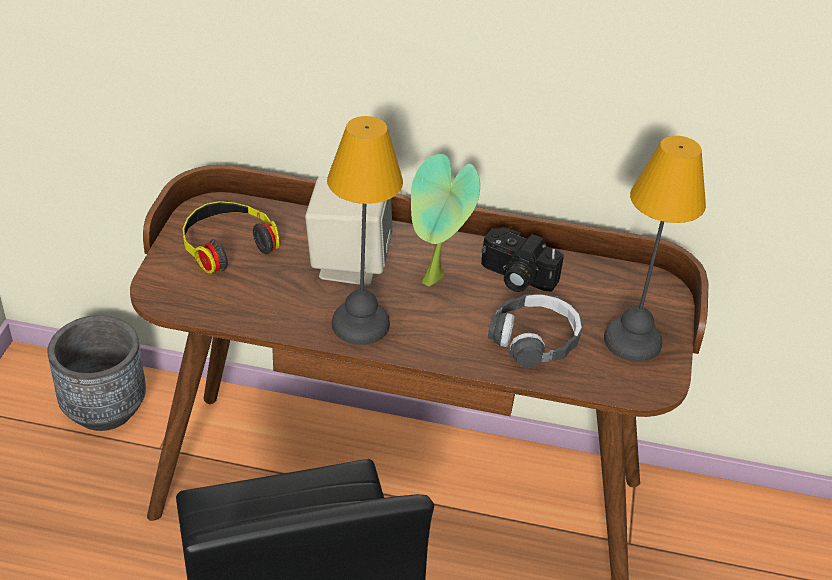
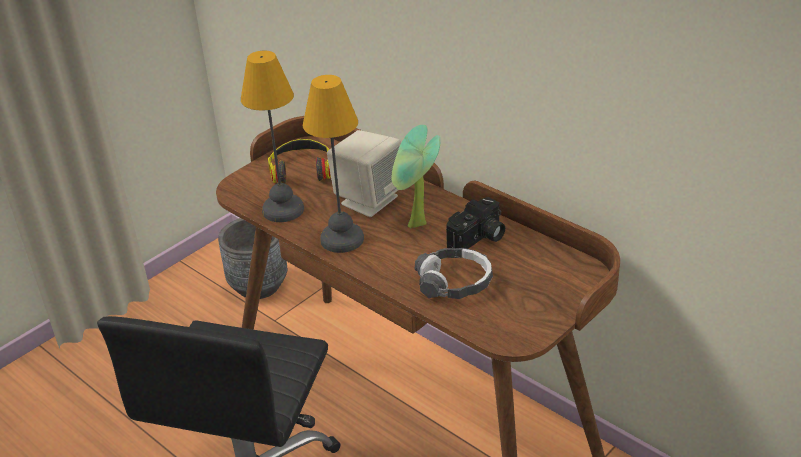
camera: 35 degrees right, 5 degrees down
(515, 277) = (478, 239): camera -> camera turned 105 degrees counterclockwise
(634, 341) = (530, 305): table lamp -> table lamp (284, 210)

